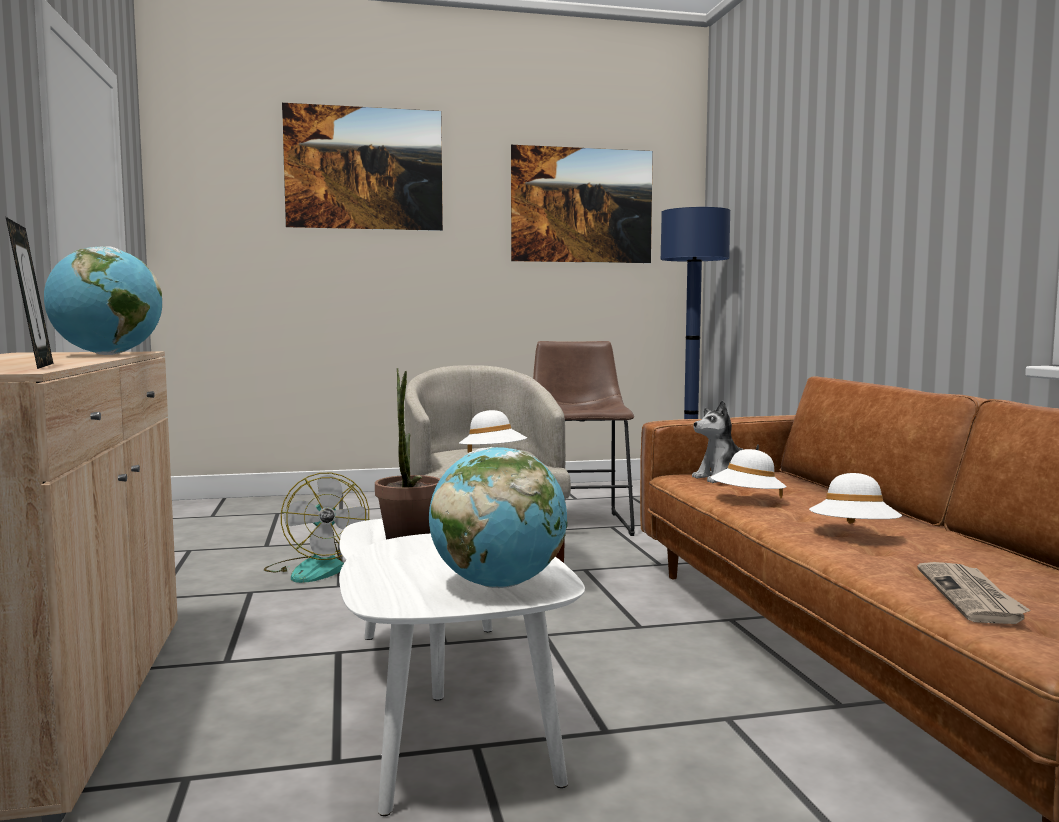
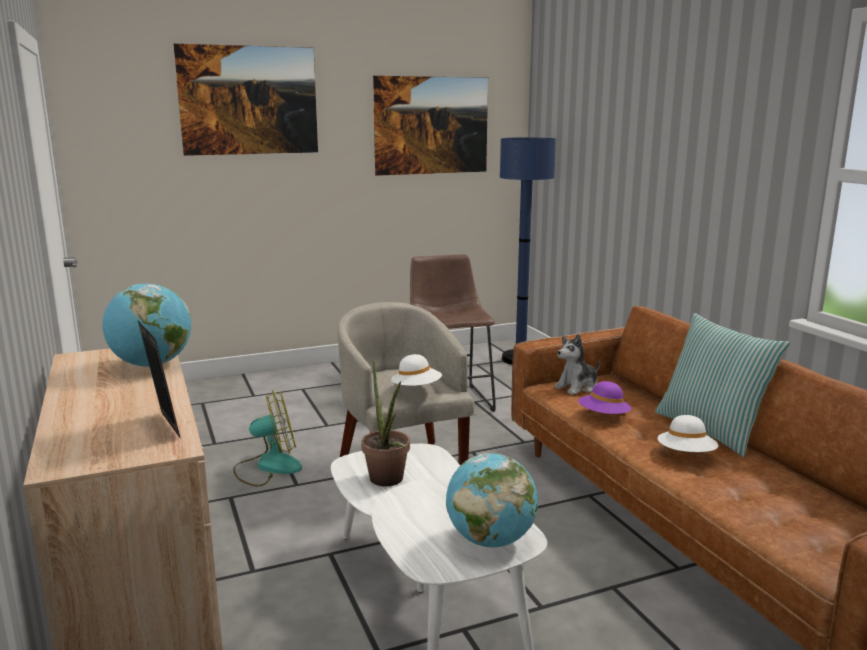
camera: 10 degrees left, 10 degrees up
(315, 568) = (268, 467): fan -> fan turned 75 degrees counterclockwise
(747, 500) = (603, 416): white hat -> purple hat
(905, 517) = (711, 430): none -> pillow
(971, 596) = (773, 520): newspaper -> none

